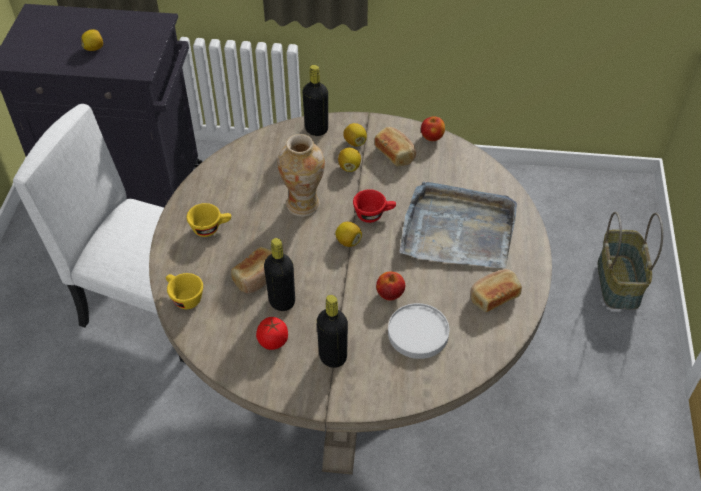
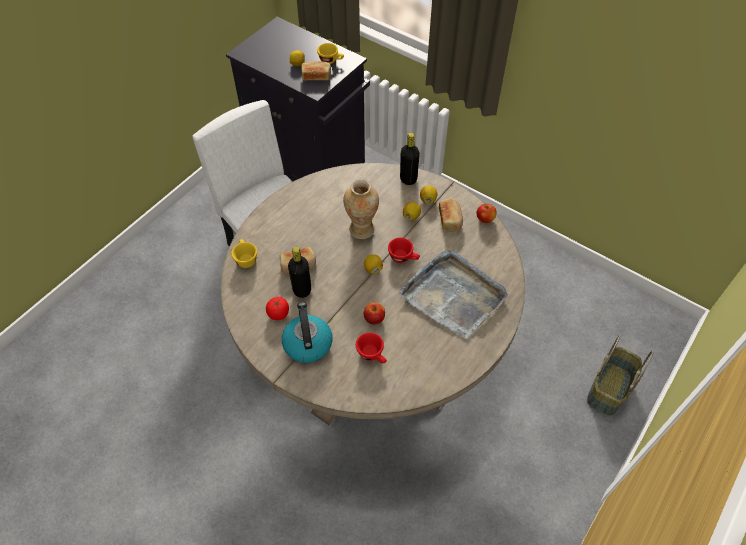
camera: 30 degrees right, 5 degrees up
(211, 228) = (292, 219): yellow cup -> yellow cup (331, 61)
(333, 357) = (307, 343): black bottle -> kettle
(417, 333) = (373, 355): white plate -> red cup
(493, 296) = (443, 355): bread -> bread (316, 76)

